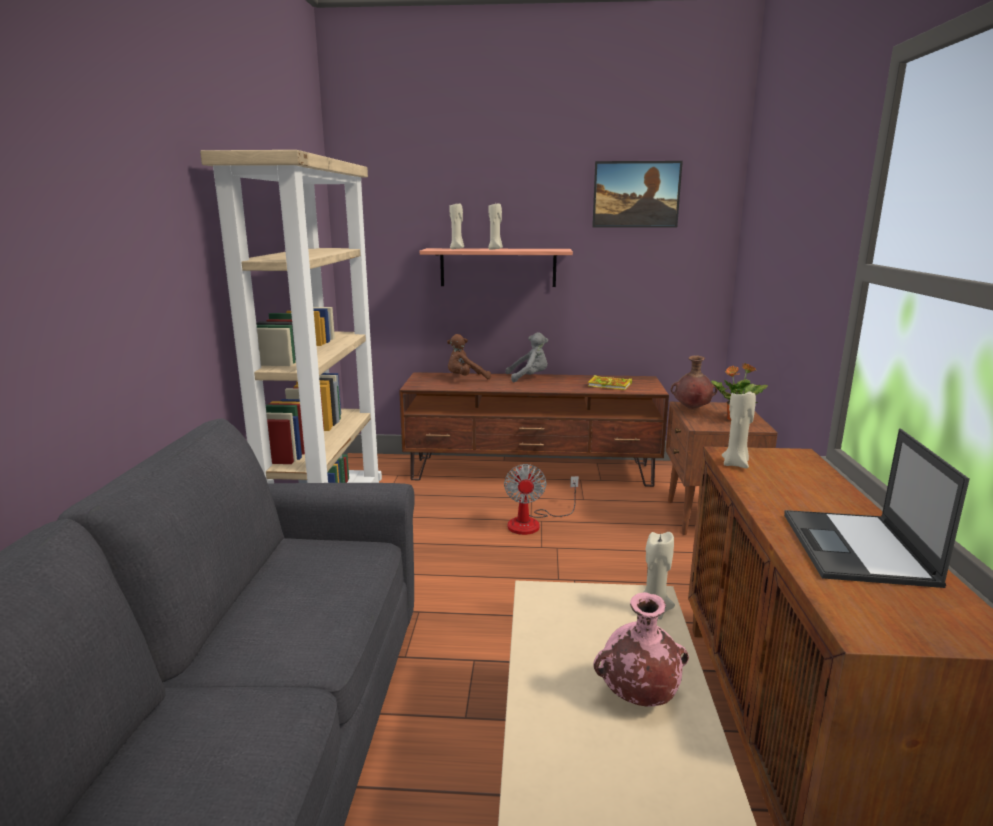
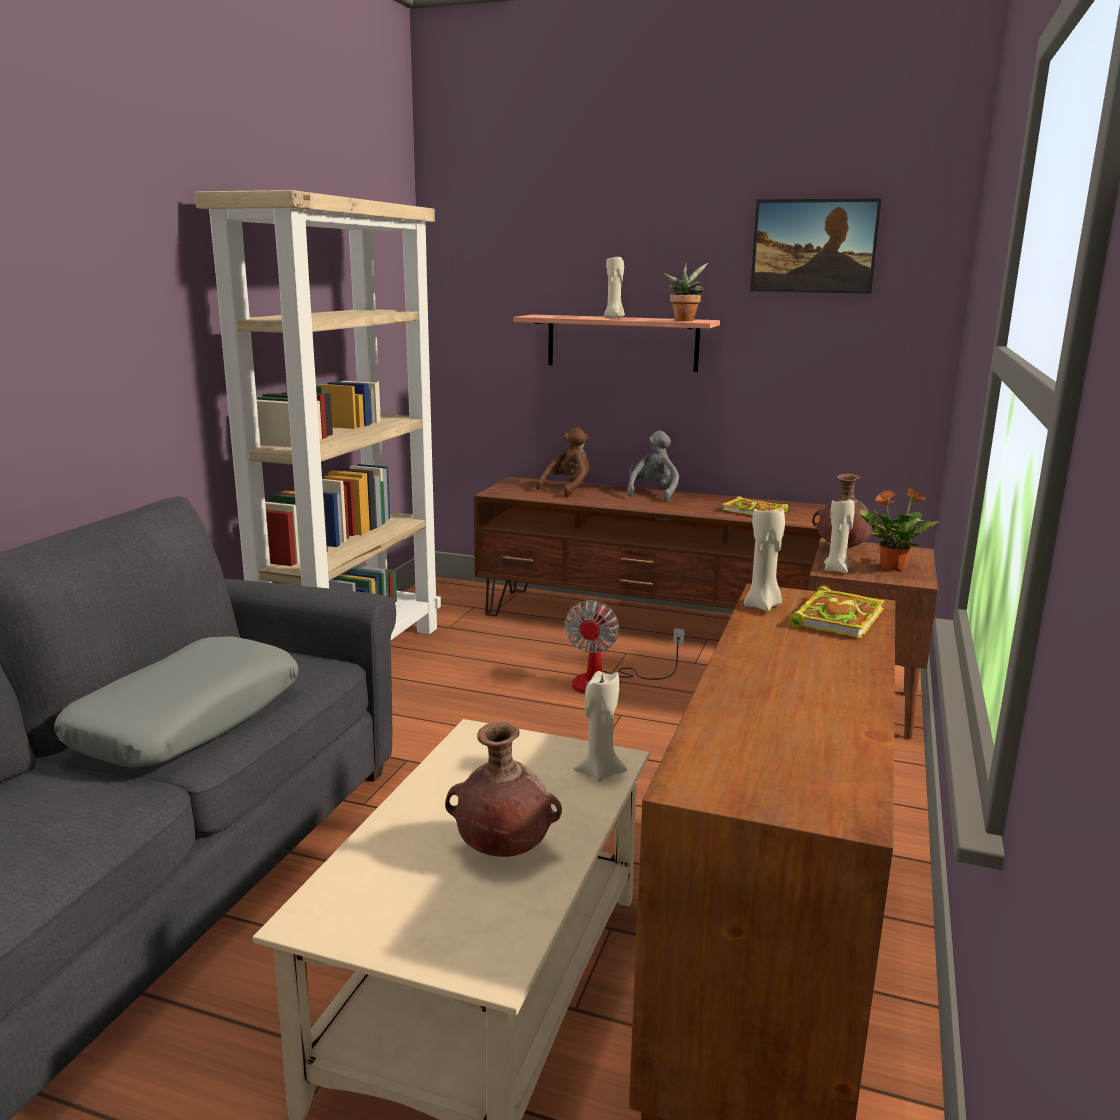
camera: 15 degrees right, 0 degrees up
(287, 620) = (188, 720): none -> grey pillow
(457, 249) = (566, 316): beige candle -> beige candle (837, 570)
(466, 379) = (568, 489): brown plush toy -> brown plush toy turned 135 degrees clockwise
(529, 377) = (653, 494): grey plush toy -> grey plush toy turned 75 degrees counterclockwise
(550, 250) = (684, 320): none -> potted plant
(637, 696) = (502, 850): pink vase -> brown vase
(793, 467) = (837, 617): none -> book
(857, 549) = (800, 710): laptop -> none

